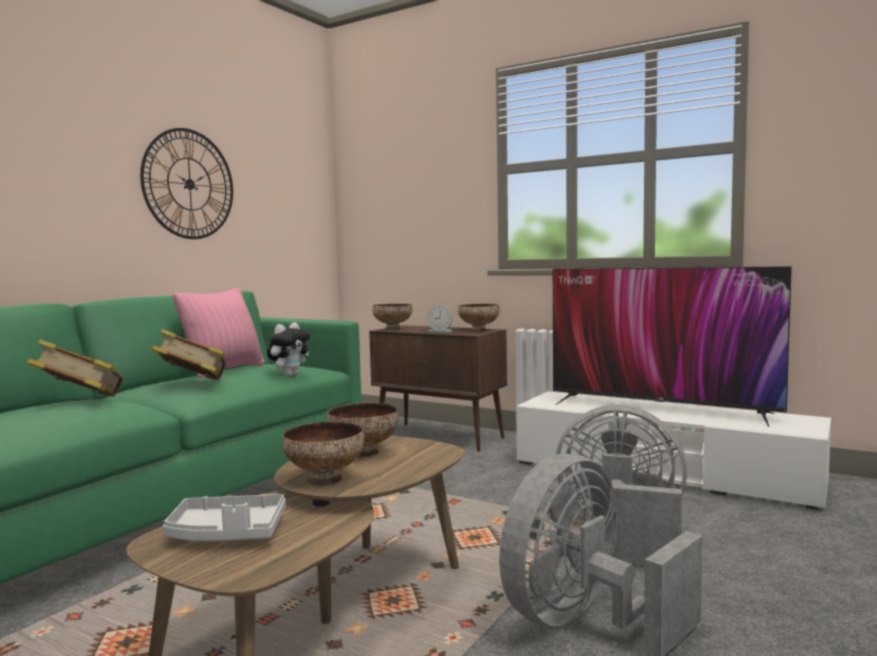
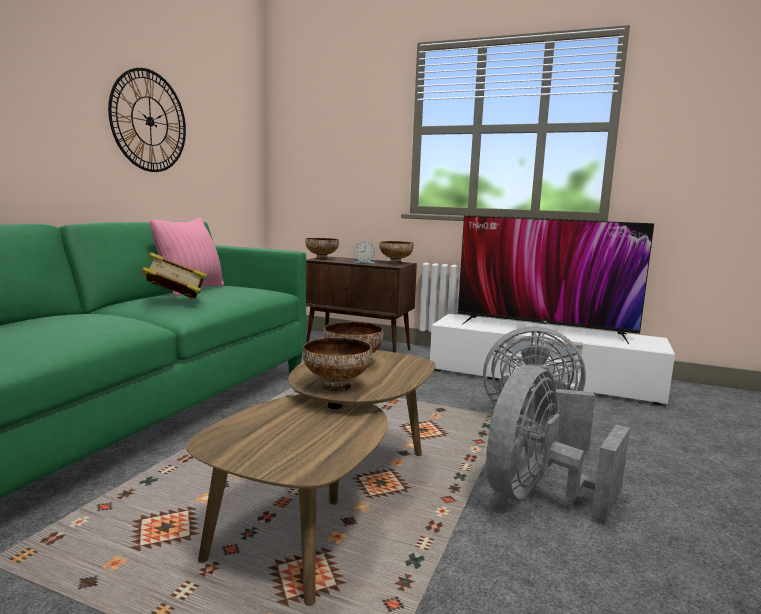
camera: 10 degrees left, 5 degrees up
(80, 402) = (82, 316): book -> none
(227, 534) = (271, 434): grey tray -> none
(290, 375) = (254, 296): plush toy -> none

